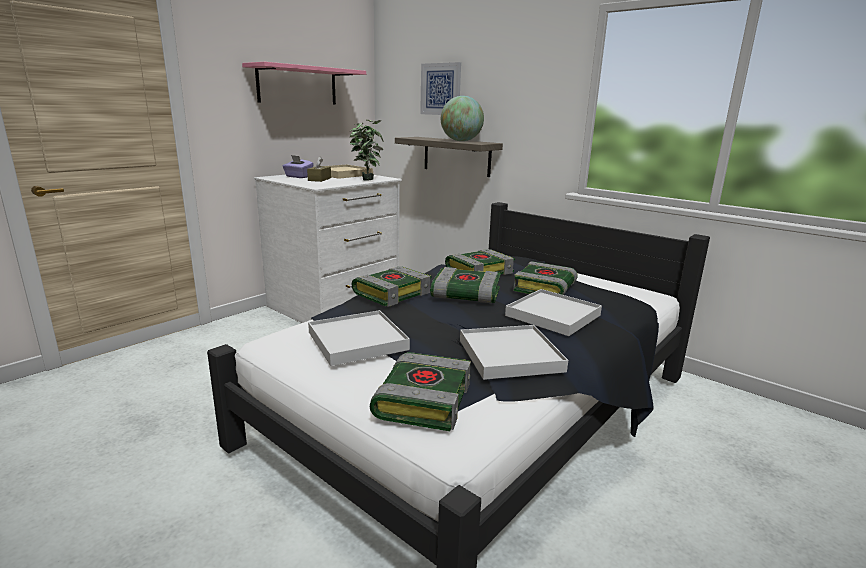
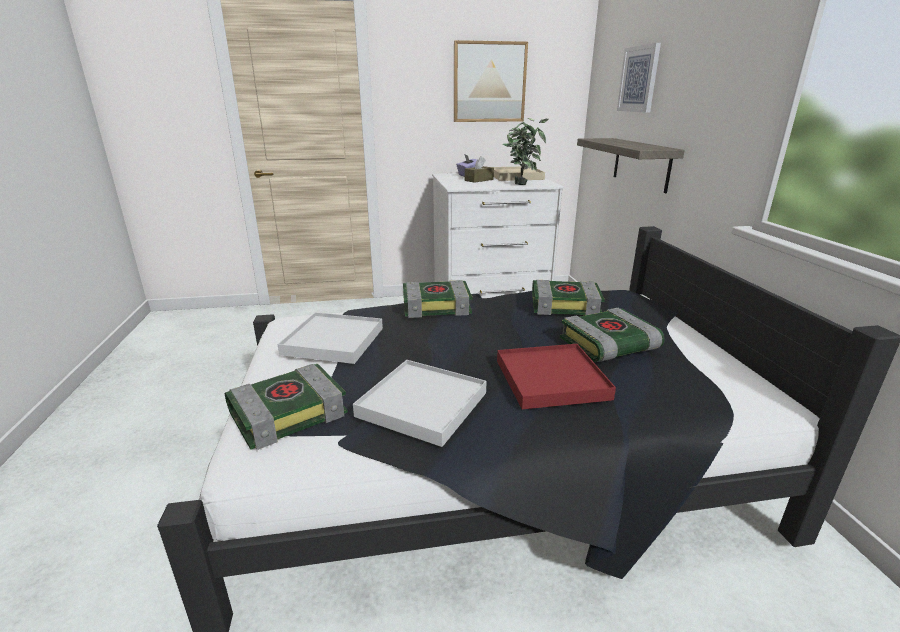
camera: 40 degrees right, 5 degrees up
(297, 85) = (489, 82): pink shelf -> picture
(461, 141) = (635, 145): globe -> none
(465, 294) = (498, 326): book -> none
(552, 315) = (551, 379): white tray -> red tray

